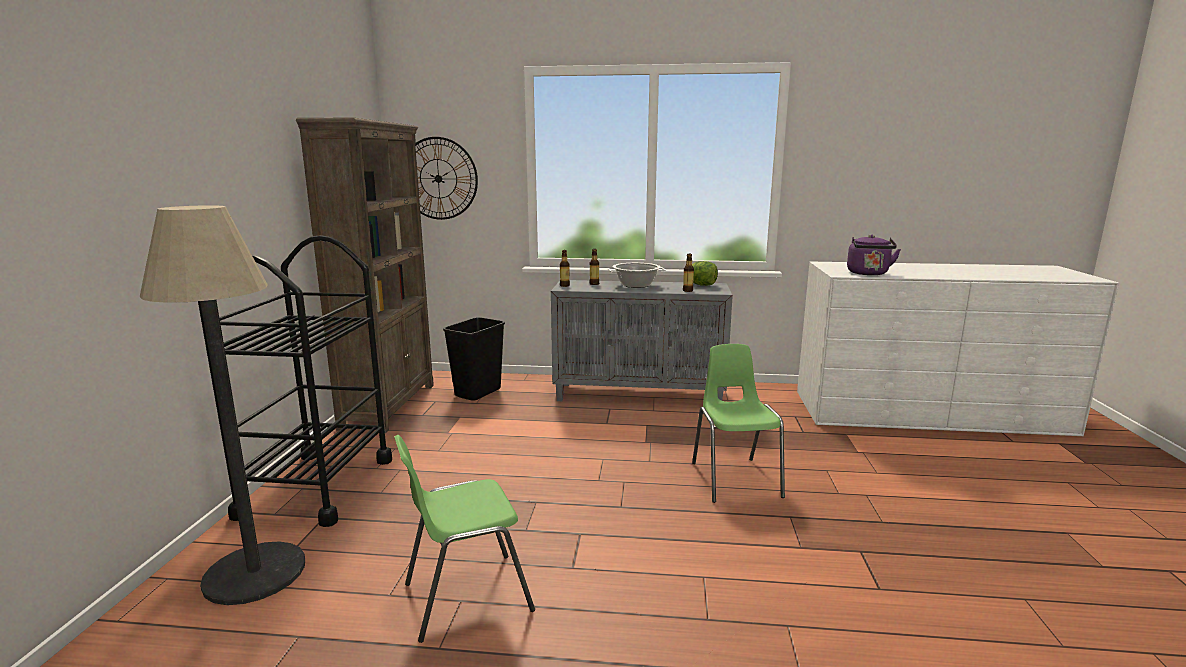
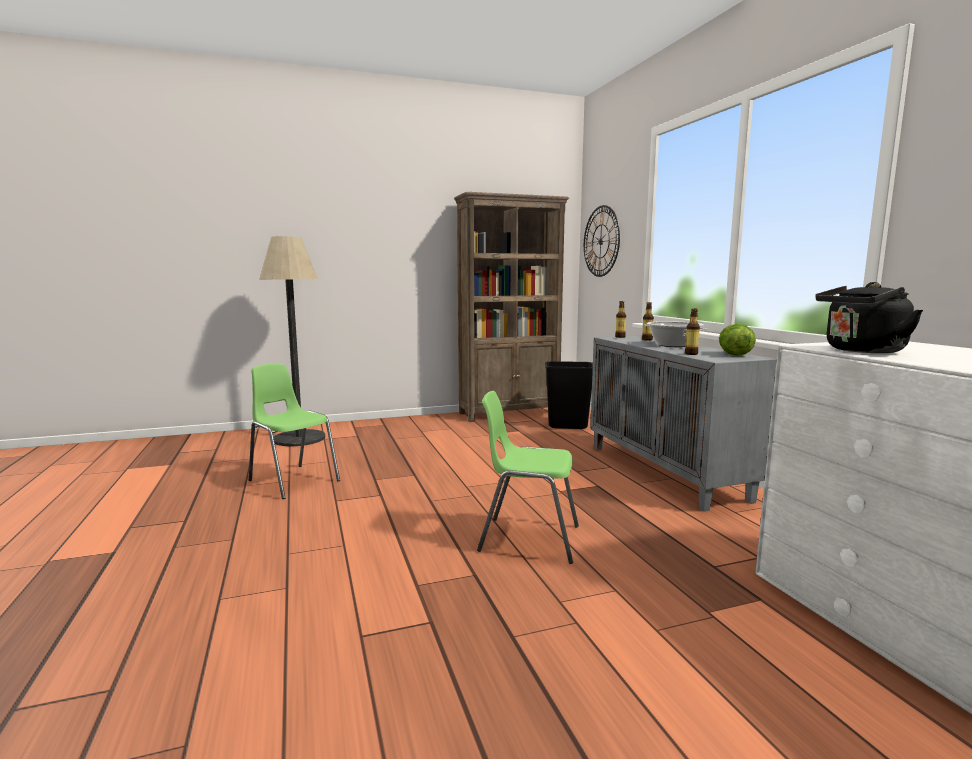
camera: 65 degrees right, 5 degrees down
(317, 487) = (388, 427): black cart -> none
(735, 479) = (528, 538): green chair -> green chair turned 135 degrees counterclockwise
(868, 274) = (861, 351): purple kettle -> black kettle

